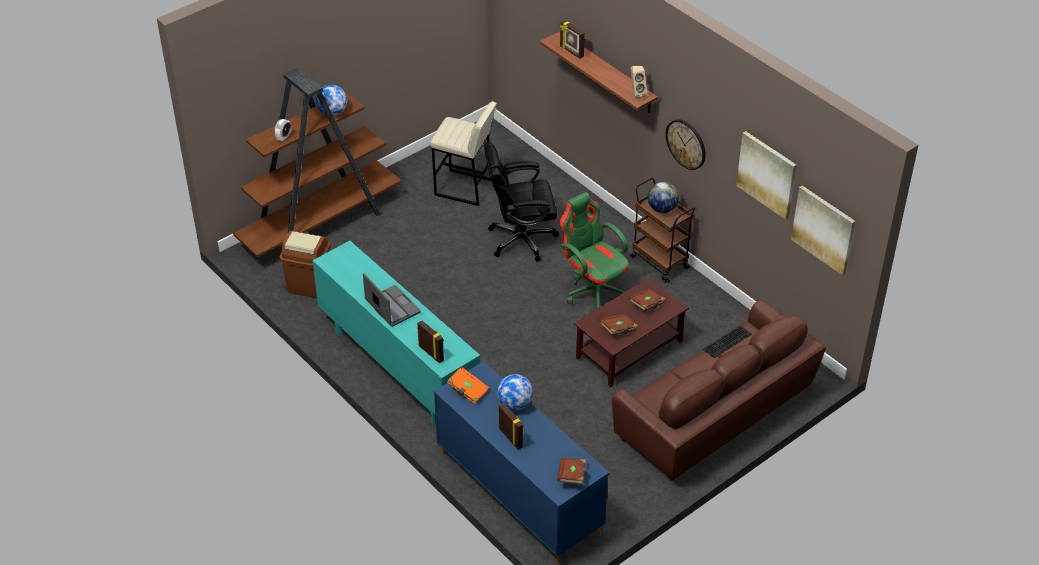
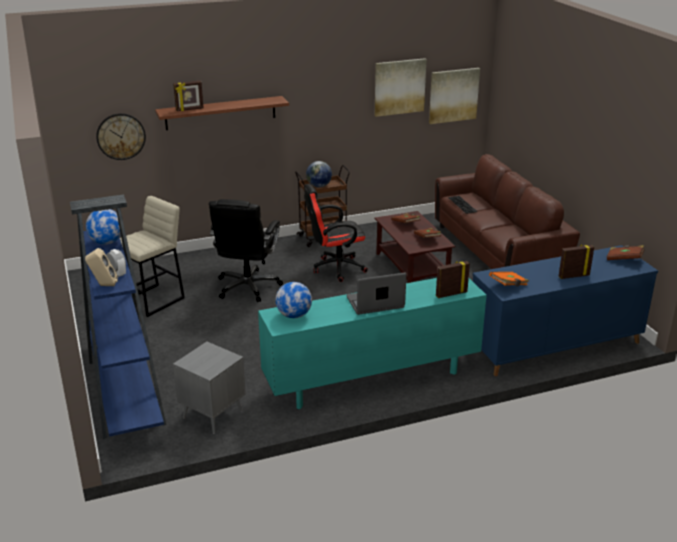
camera: 70 degrees left, 15 degrees down
(309, 285) = (213, 414): brown trash can -> grey side table
(320, 224) = (124, 390): brown bookcase -> blue bookcase
(515, 404) = (533, 267): globe -> globe (294, 315)
(593, 290) = (334, 269): green office chair -> black office chair
(636, 93) = (271, 100): beige speaker -> beige speaker (103, 285)
(686, 144) = (317, 119): wall clock -> wall clock (121, 136)

